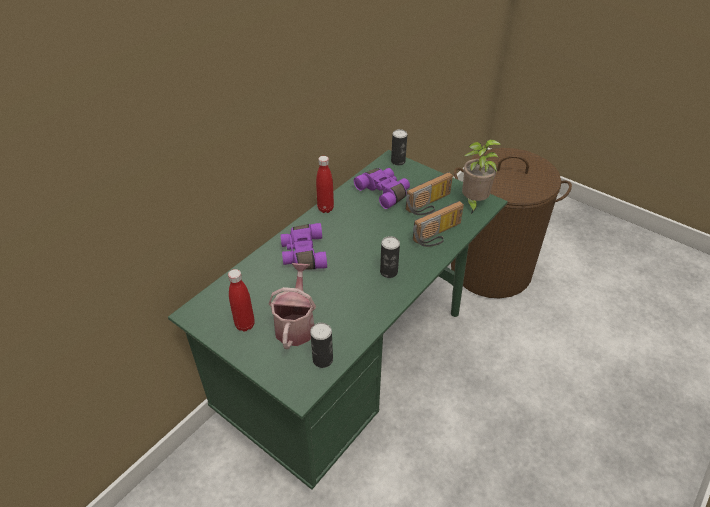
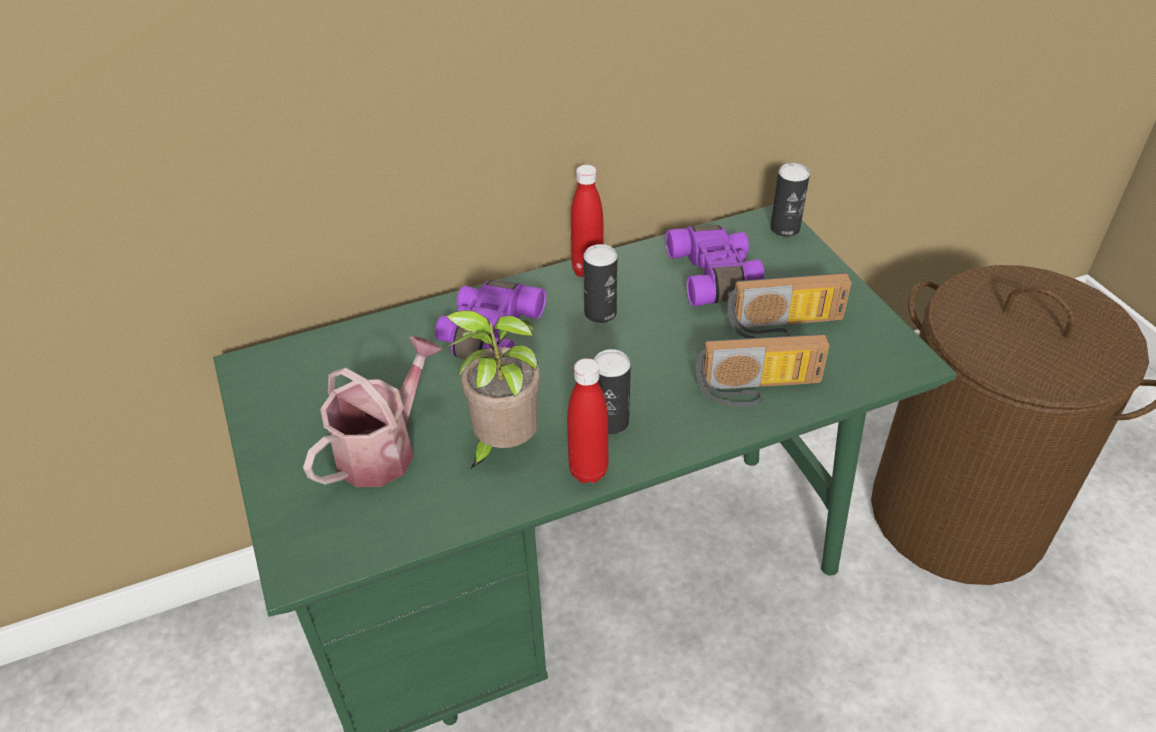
camera: 30 degrees right, 0 degrees up
(245, 325) = (307, 416): red bottle -> red bottle (588, 471)
(322, 359) = (376, 529): can -> can (600, 313)
(473, 203) = (878, 353): potted plant -> potted plant (503, 445)

